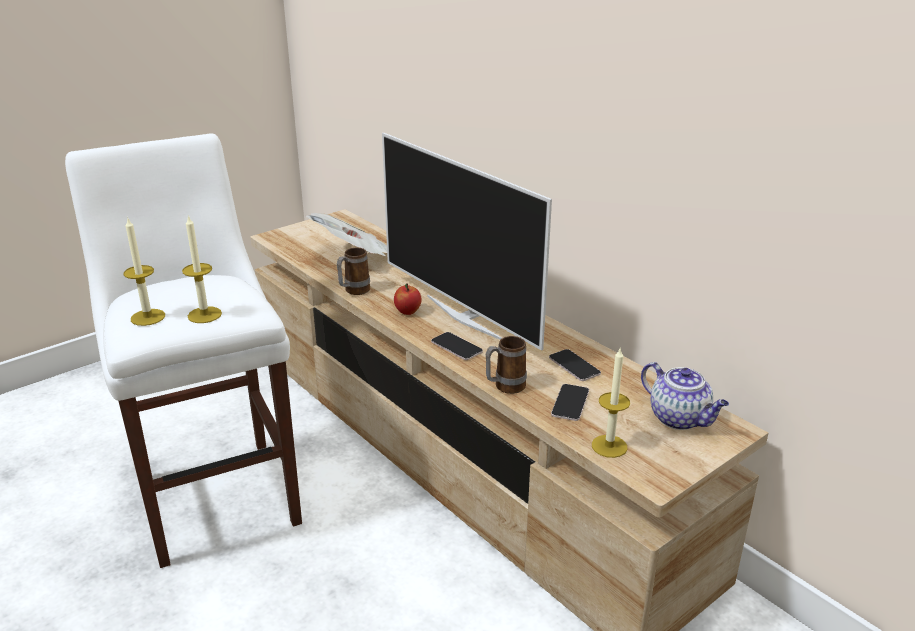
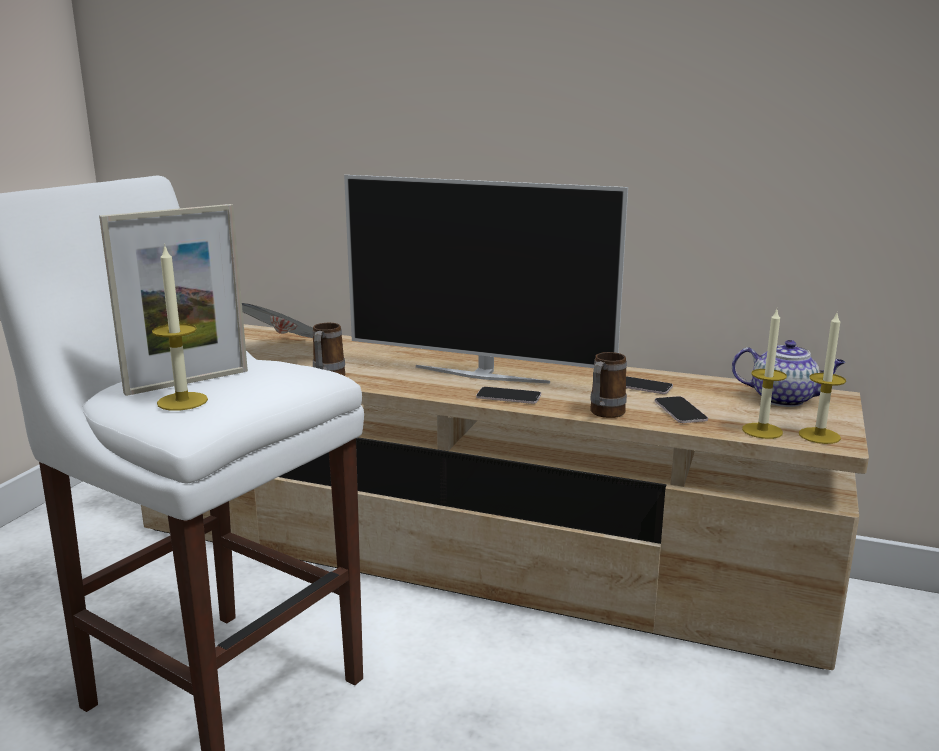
camera: 30 degrees left, 10 degrees down
(171, 299) = (187, 382): none -> picture frame
(204, 315) = (260, 385): candle -> candle (819, 436)
(408, 312) = (414, 382): apple -> none

